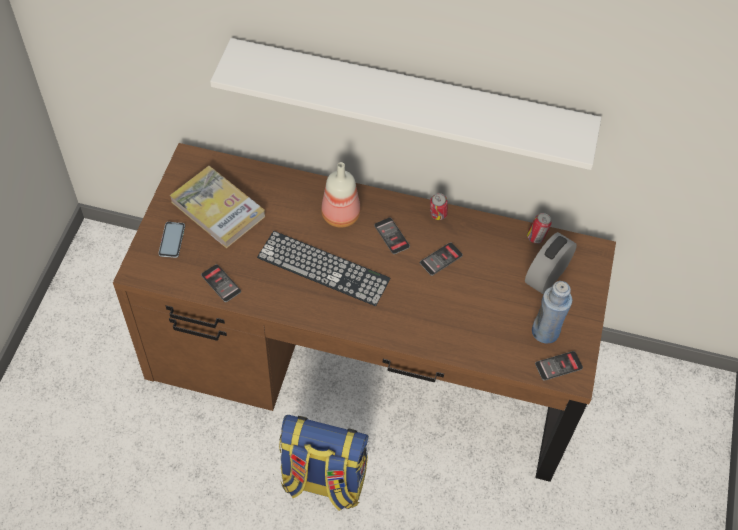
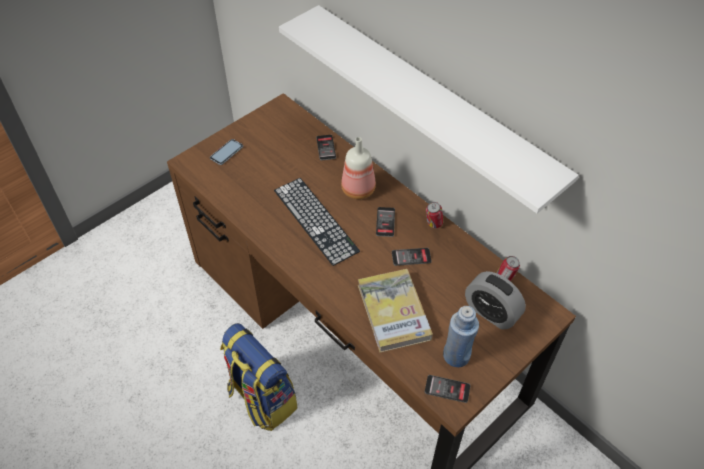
camera: 35 degrees right, 5 degrees down
(218, 209) = (274, 146): book -> book (393, 312)
(221, 283) = (235, 196): phone -> phone (326, 148)
(546, 276) = (491, 312): alarm clock -> alarm clock turned 120 degrees counterclockwise

